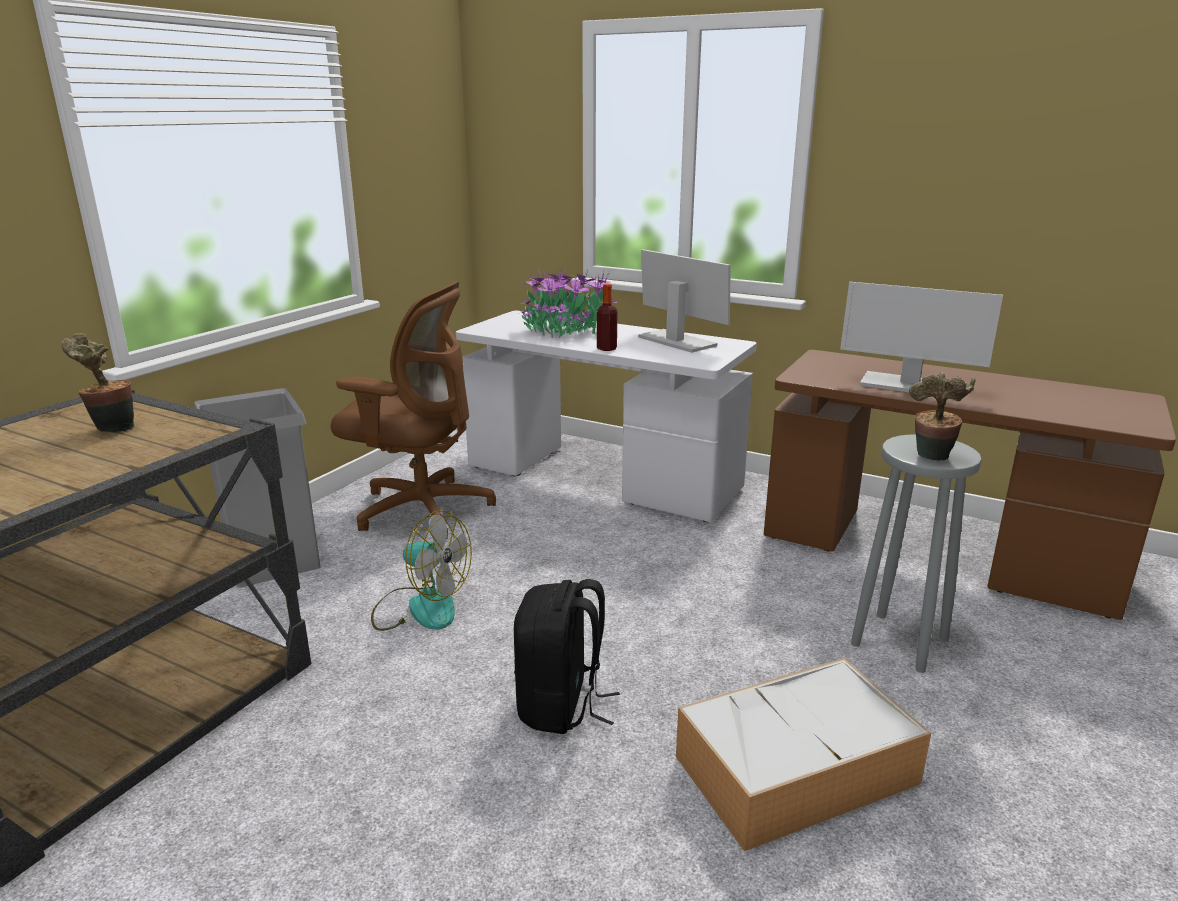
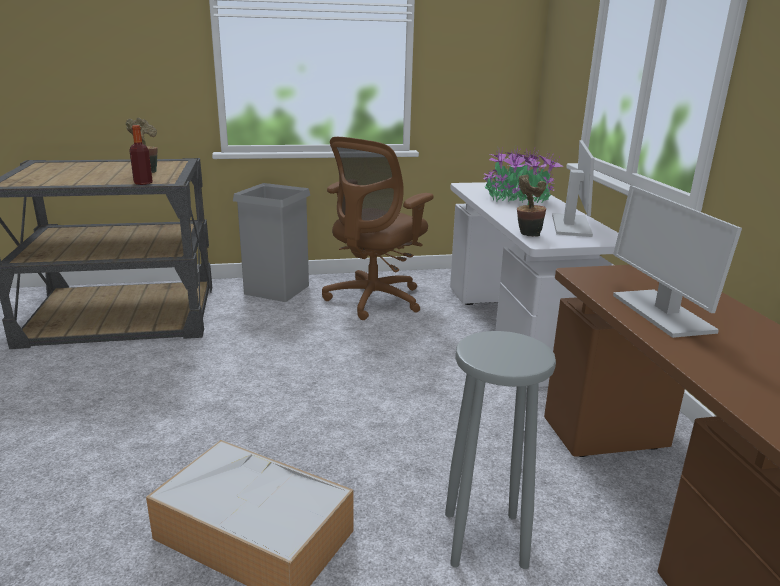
camera: 50 degrees right, 0 degrees up
(414, 510) = (377, 297): brown office chair -> brown office chair turned 60 degrees clockwise
(420, 607) = (283, 340): fan -> none
(561, 706) = (236, 419): black backpack -> none
(606, 348) = (505, 215): bottle -> bottle (143, 183)
(931, 458) = (482, 354): potted plant -> potted plant (527, 235)

